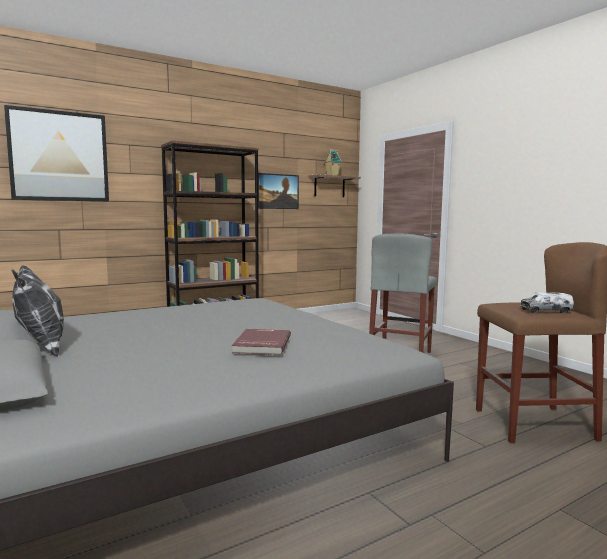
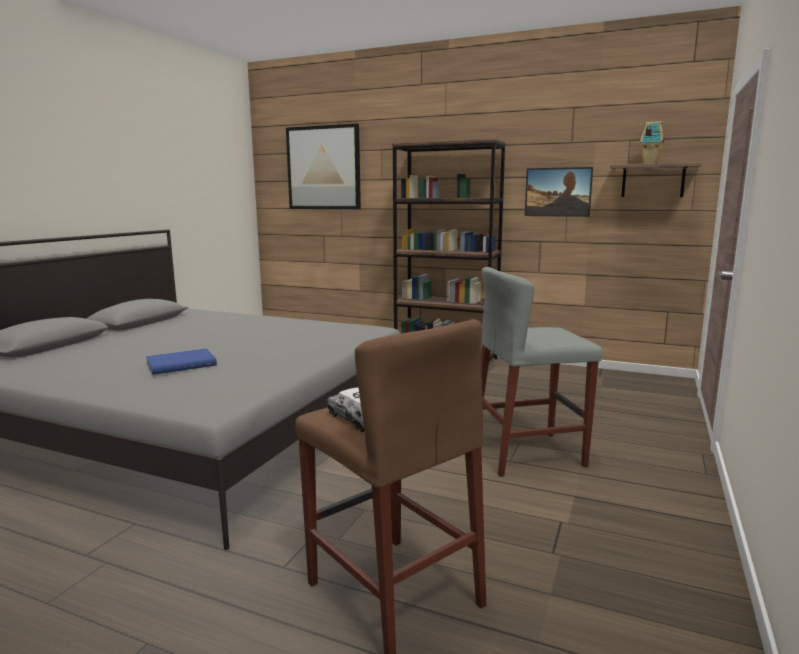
camera: 55 degrees right, 5 degrees up
(41, 348) = (132, 330): pillow -> none
(261, 344) = (181, 364): red book -> blue book

